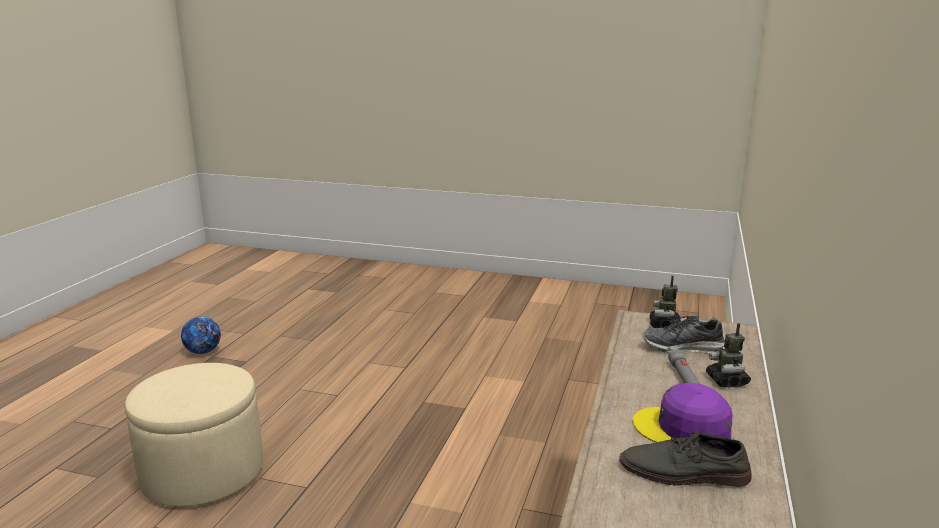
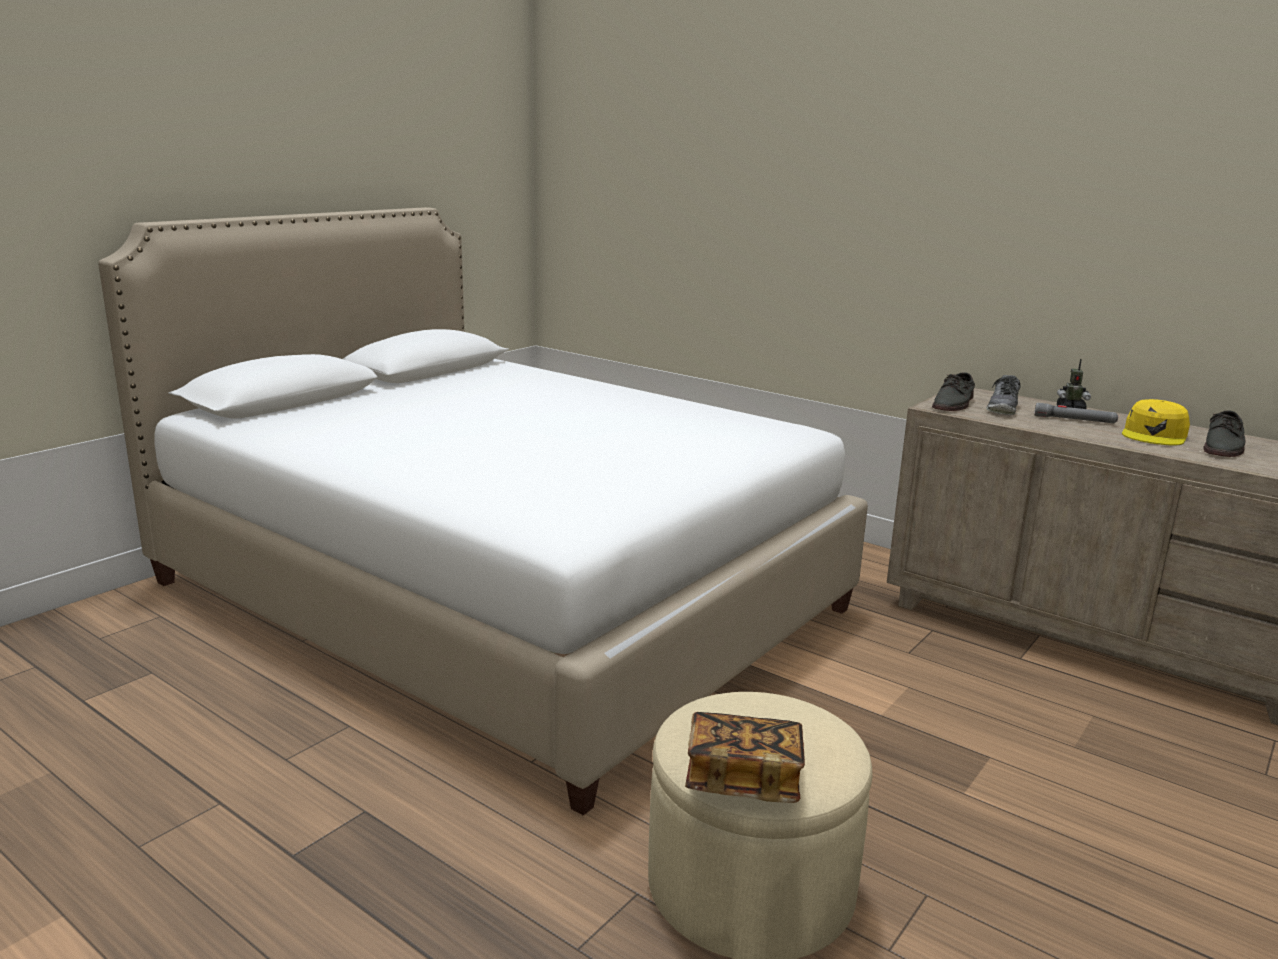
camera: 70 degrees left, 0 degrees up
(152, 385) = (743, 780): none -> book
(203, 351) = (252, 868): football -> none
(473, 339) = (498, 596): none -> white bed
(664, 326) = (954, 403): toy robot -> grey shoe
(683, 428) = (1154, 435): purple cap -> yellow cap

